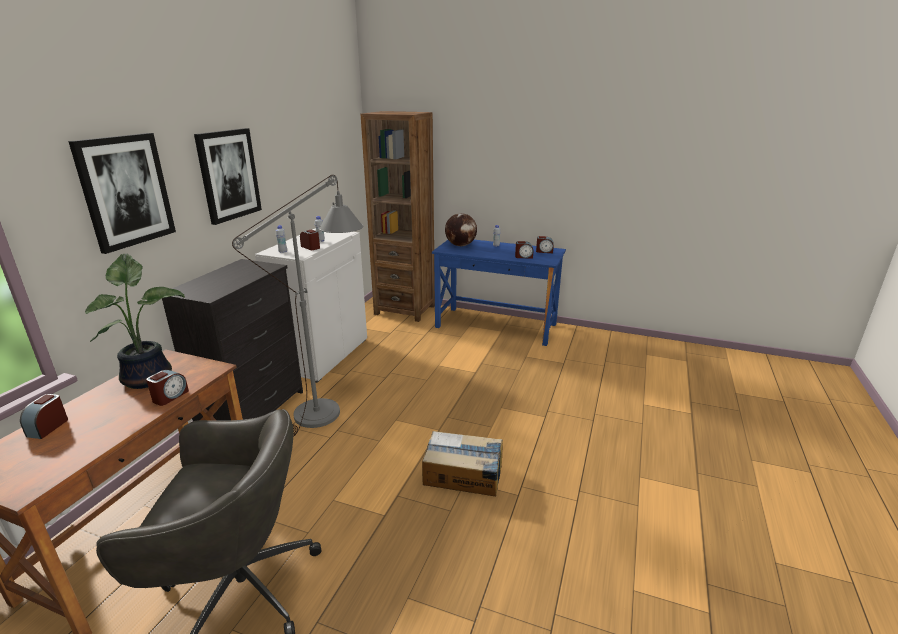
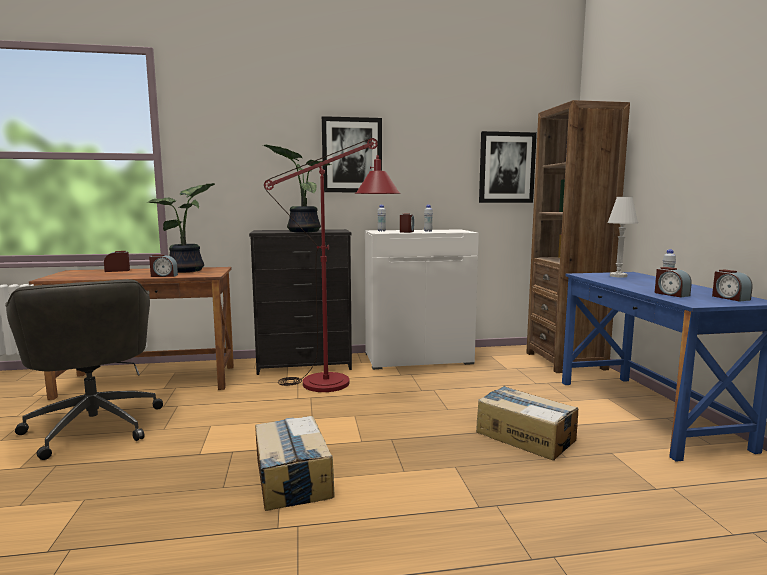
camera: 60 degrees right, 15 degrees down
(125, 191) = (249, 149): picture -> picture (506, 167)
(236, 279) = (302, 231): none -> potted plant
(328, 408) = (339, 384): grey floor lamp -> red floor lamp
(461, 245) = (618, 276): globe -> white table lamp
(487, 370) = (525, 436): none -> cardboard box

